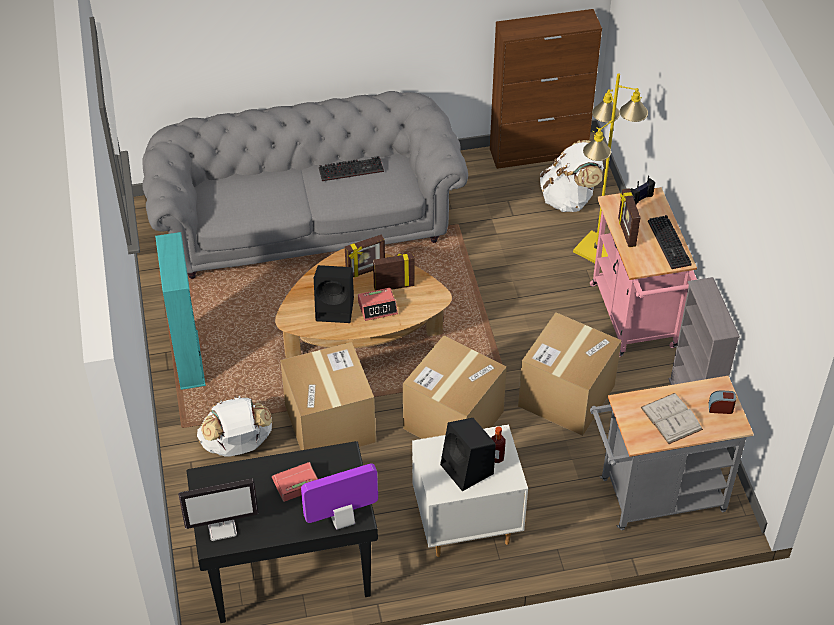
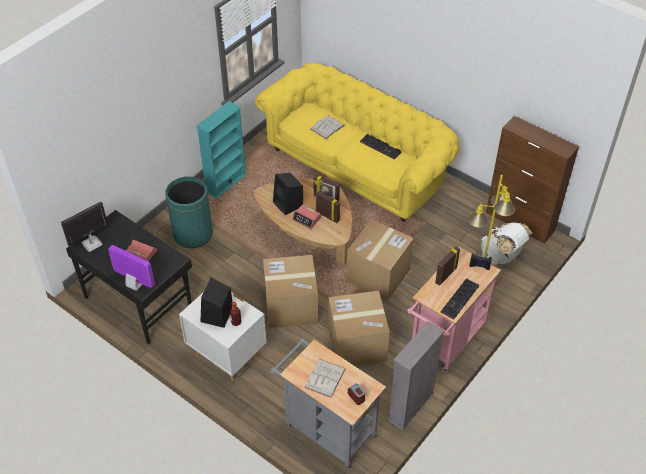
camera: 50 degrees right, 0 degrees up
(222, 527) = (91, 244): monitor -> monitor turned 105 degrees clockwise
(237, 445) = (193, 234): white backpack -> green trash can
(263, 193) = (327, 127): none -> white book
(306, 222) = (358, 165): grey sofa -> yellow sofa
(330, 424) = (239, 259): cardboard box -> cardboard box (378, 274)

